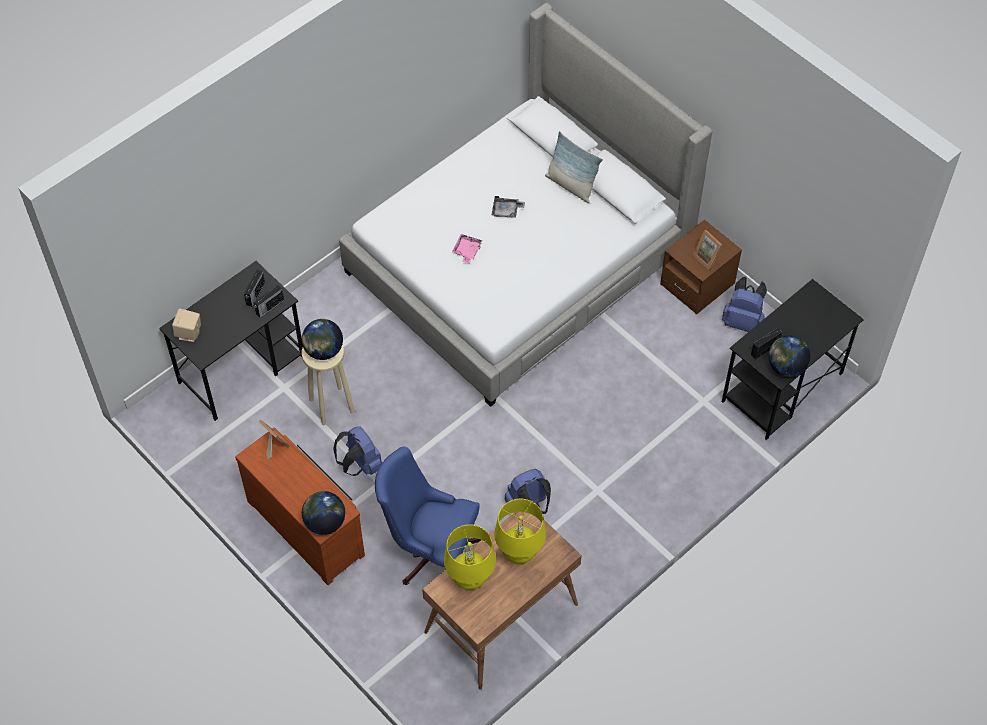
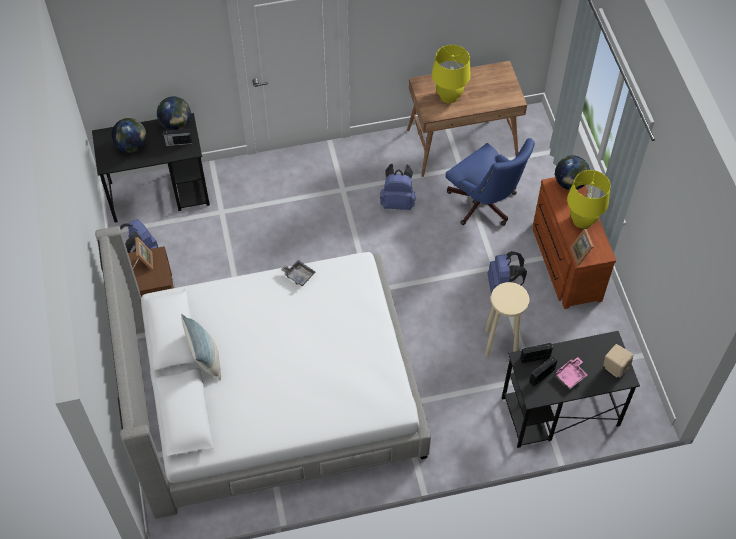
camera: 150 degrees left, 0 degrees up
(323, 351) = (509, 297): globe -> globe (132, 146)
(467, 251) = (336, 342): pink tray -> pink tray (570, 375)
(470, 579) = (491, 96): yellow table lamp -> yellow table lamp (582, 220)
(506, 211) = (277, 362): grey tray -> grey tray (298, 275)

